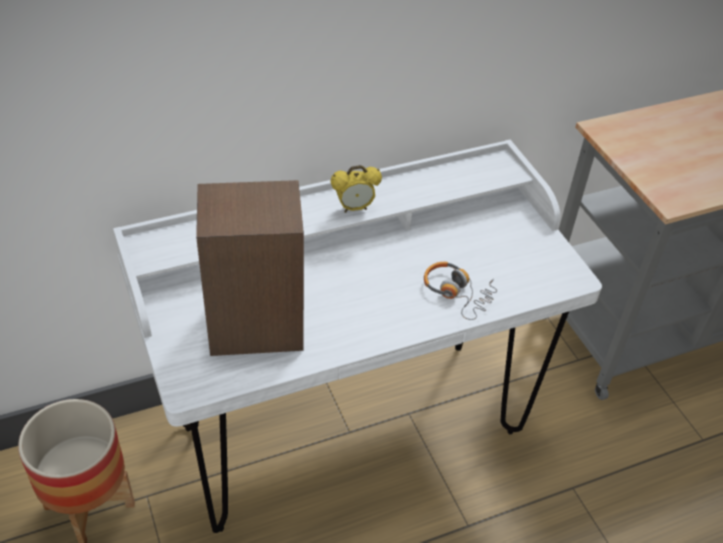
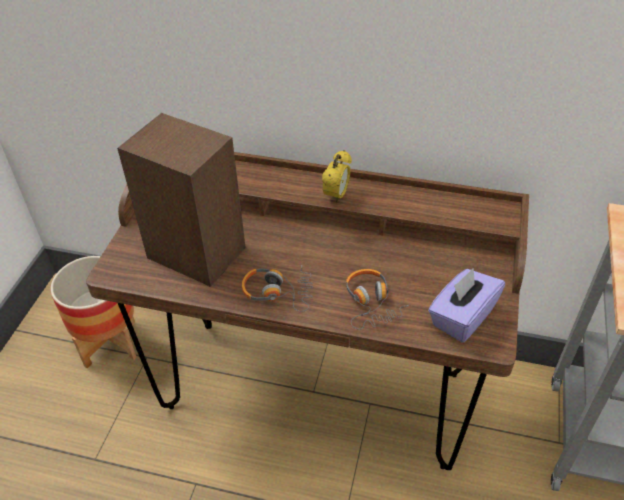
camera: 40 degrees right, 0 degrees up
(349, 429) = (315, 389): white desk -> brown desk
(354, 208) = (336, 196): alarm clock -> alarm clock turned 90 degrees counterclockwise
(371, 324) = (278, 292): none -> headphones
(535, 269) = (462, 317): none -> purple tissue box

